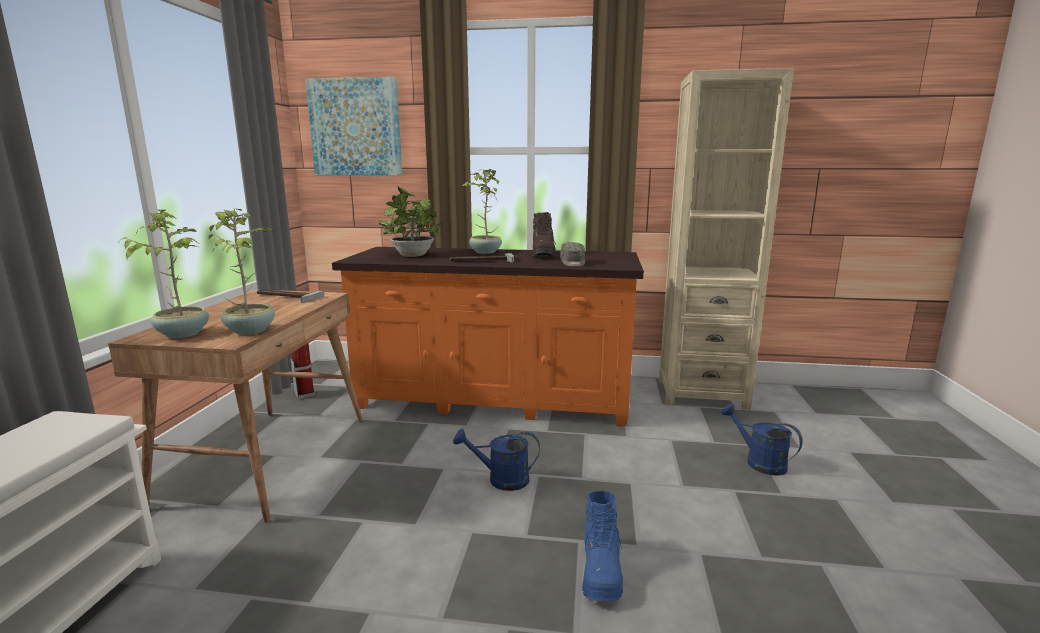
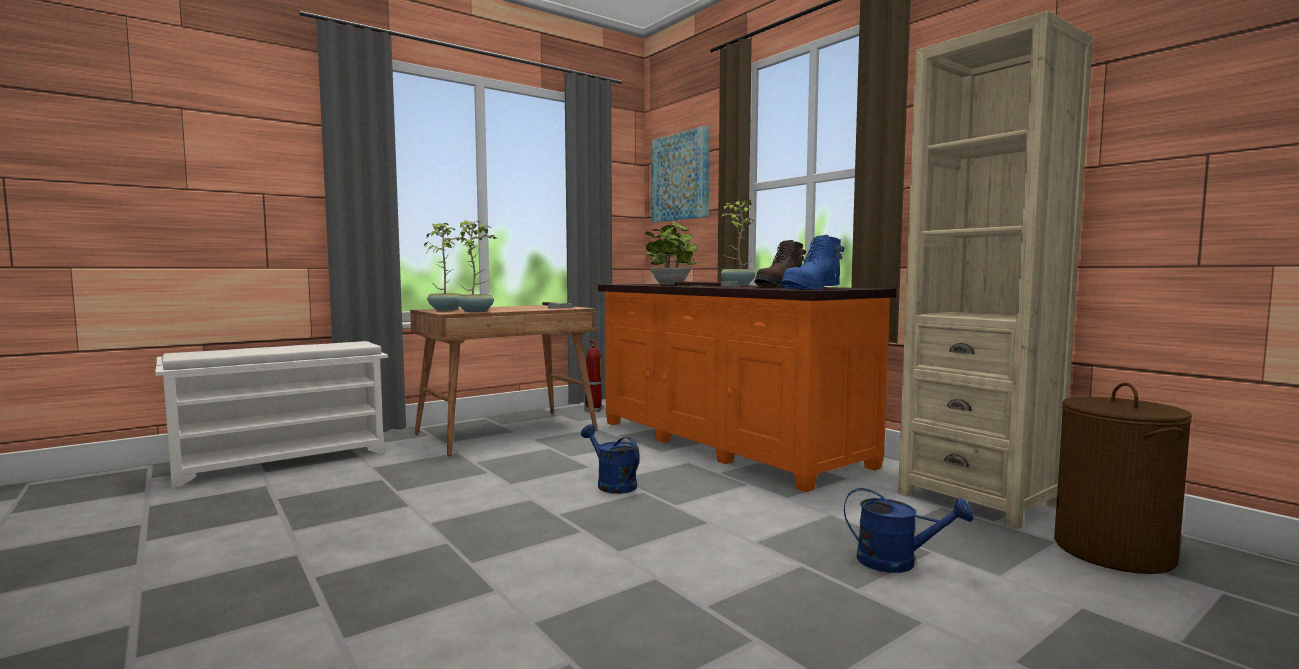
camera: 45 degrees right, 10 degrees down
(573, 263) = (773, 288): grey cap -> none
(601, 571) = (558, 549): blue boot -> blue boot (813, 289)
(759, 462) = (897, 562): blue watering can -> blue watering can turned 105 degrees clockwise
(797, 407) = (1112, 551): none -> brown laundry basket

